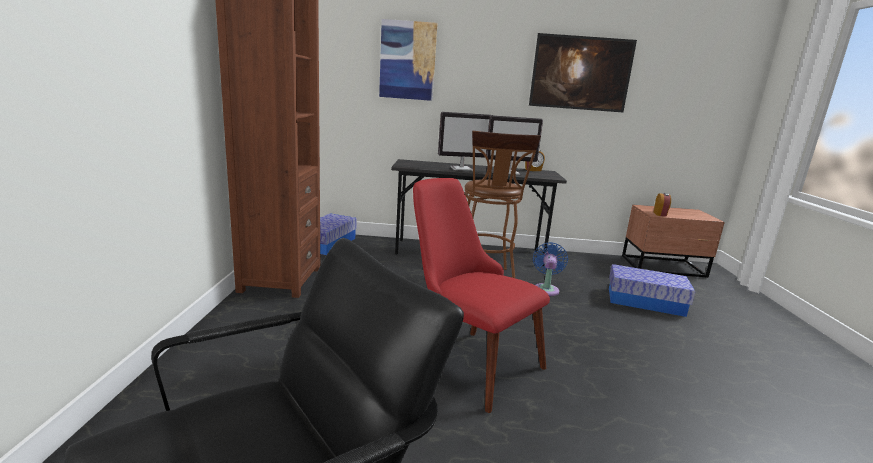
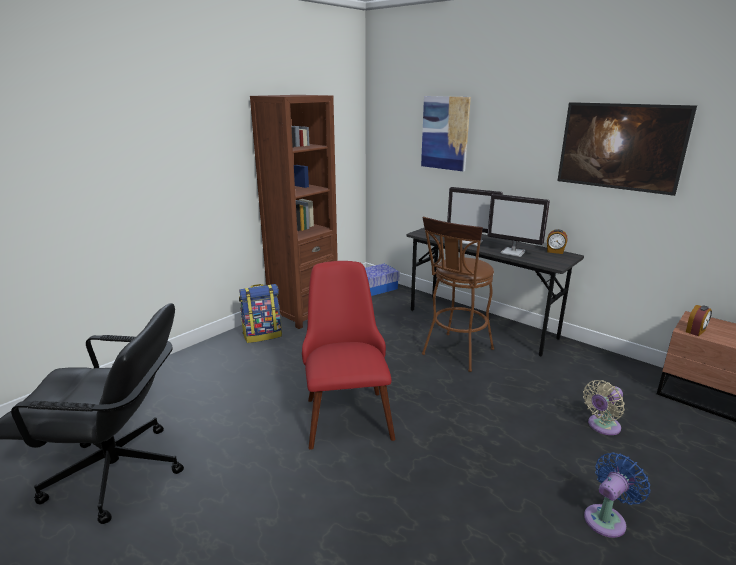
camera: 40 degrees right, 5 degrees up
(259, 316) = (263, 335): none -> backpack
(546, 289) = (504, 379): blue fan -> blue fan (607, 518)
(645, 302) = (602, 426): storage box -> beige fan

